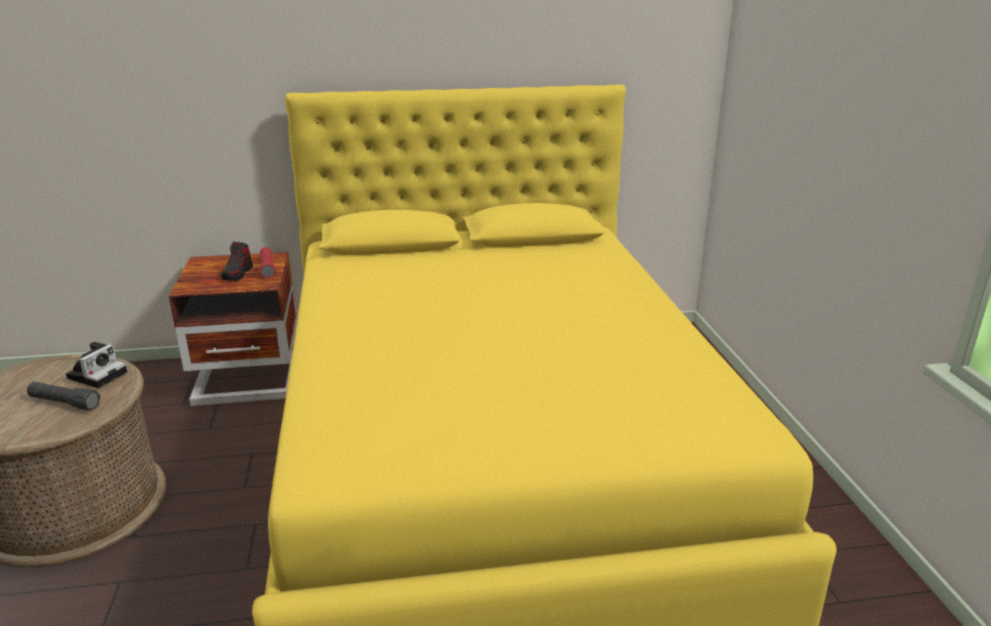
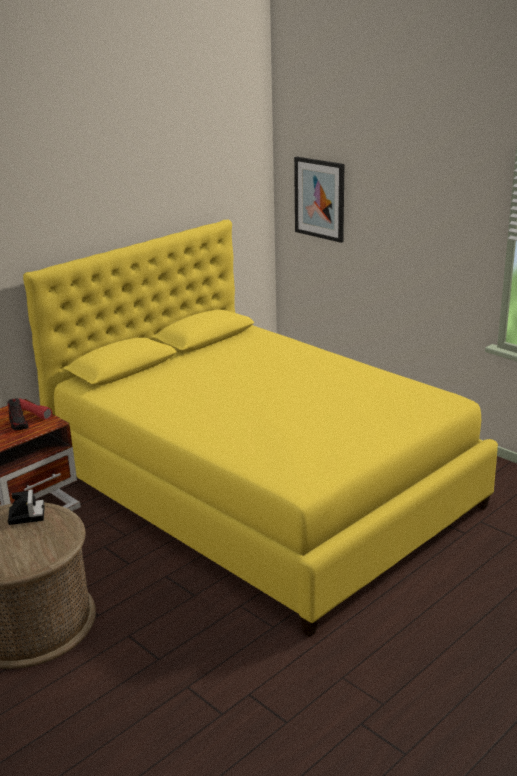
camera: 35 degrees left, 0 degrees up
(64, 403) = (37, 536): black flashlight -> none
(766, 72) = (320, 199): none -> picture

